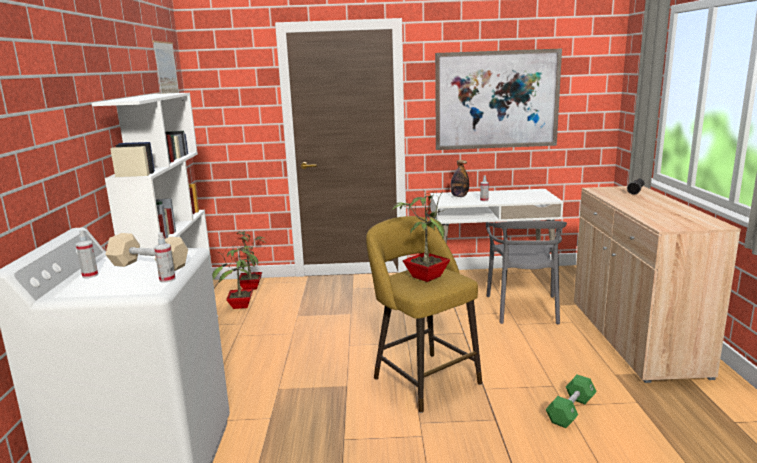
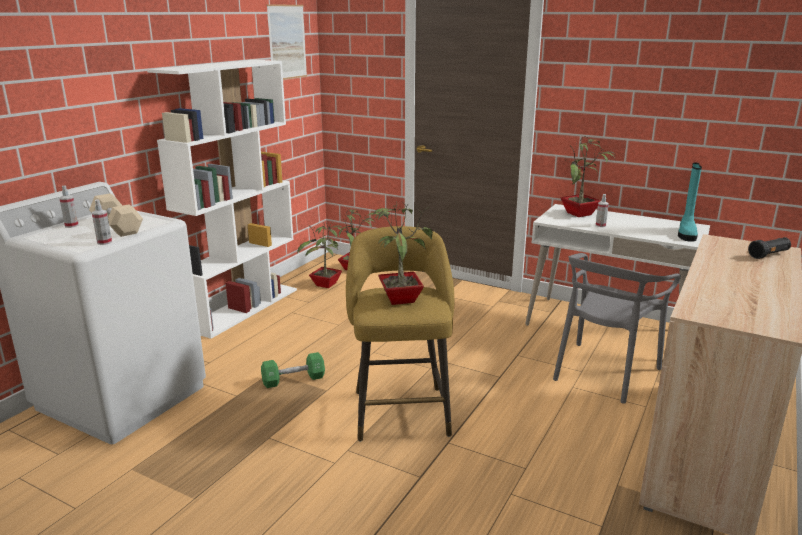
camera: 30 degrees right, 5 degrees up
(459, 196) = (580, 214): bottle -> potted plant
(497, 100) = (657, 96): picture -> none
(541, 195) = (686, 233): none -> turquoise boot
(570, 410) = (510, 502): green dumbbell -> green dumbbell (293, 379)

